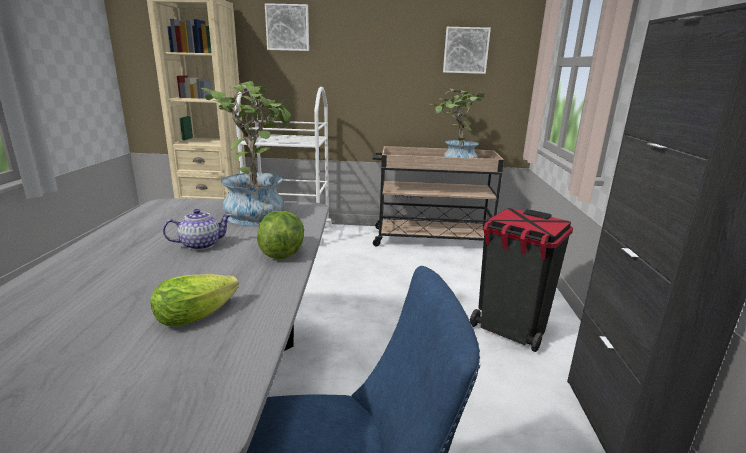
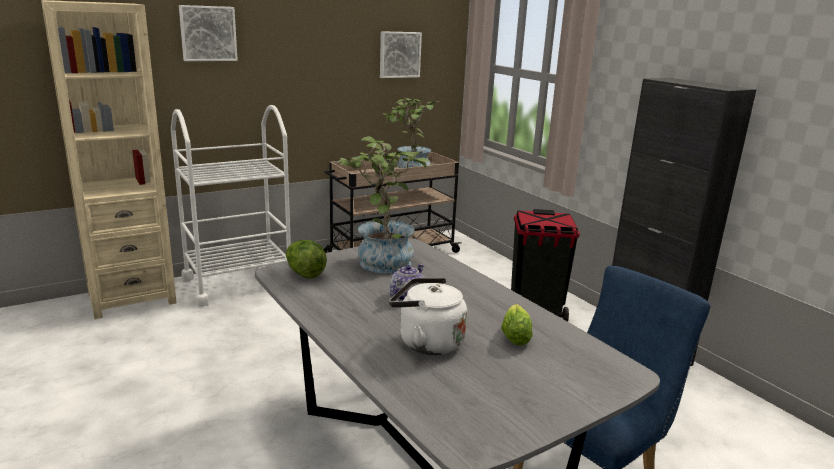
camera: 35 degrees left, 0 degrees up
(109, 288) = (426, 342): none -> white kettle
(282, 252) = (473, 285): lettuce -> lettuce (304, 273)

